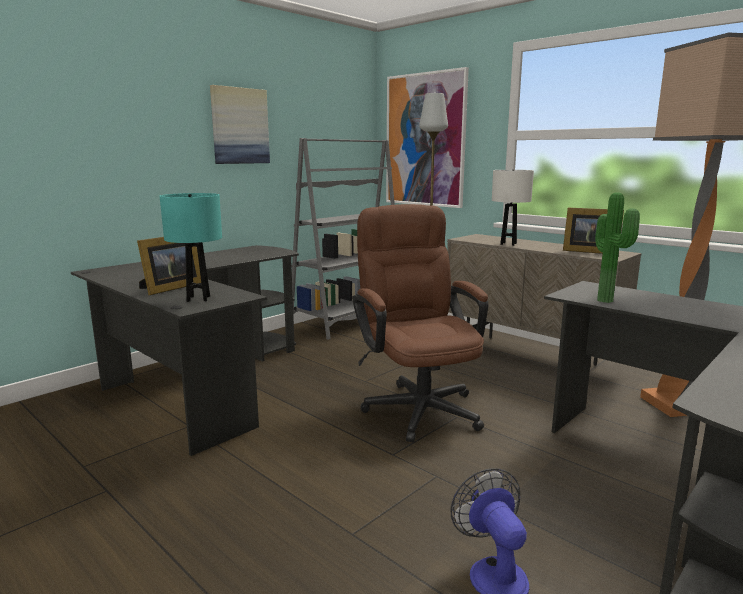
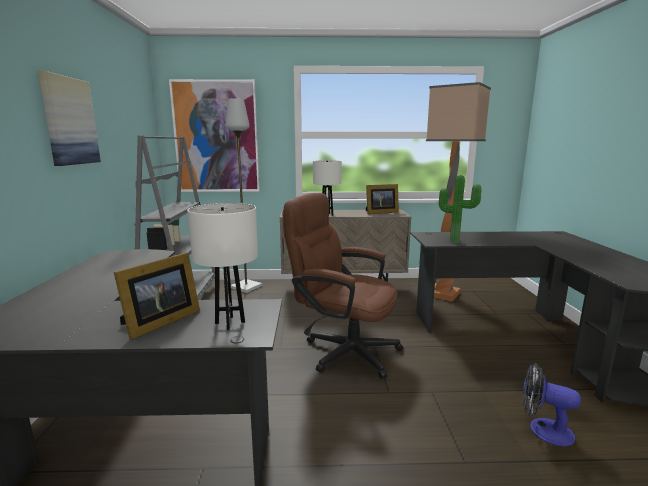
camera: 45 degrees left, 0 degrees up
(170, 288) = (159, 322): picture frame -> picture frame turned 45 degrees clockwise
(199, 299) = (230, 322): turquoise table lamp -> white table lamp

